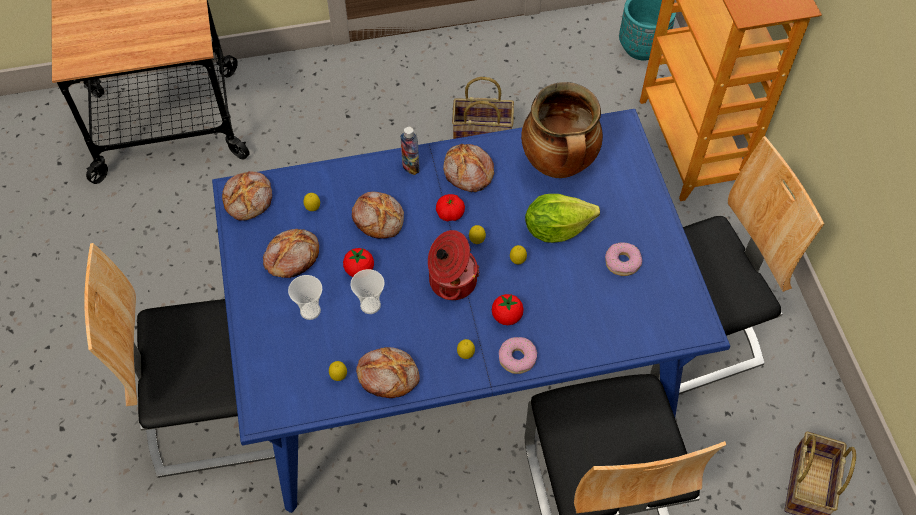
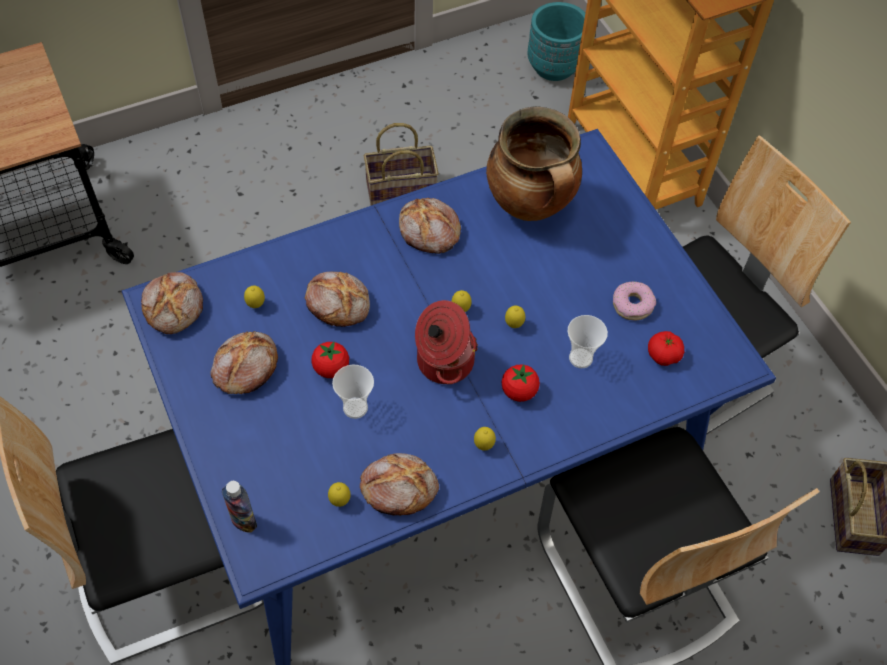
camera: 15 degrees left, 0 degrees up
(310, 311) = (284, 428): cup -> cup (580, 358)
(410, 167) = (360, 236): bottle -> bottle (243, 521)
(450, 214) = (421, 283): tomato -> tomato (663, 355)
(517, 358) = (544, 437): donut -> none
(556, 229) = (547, 279): lettuce -> none

